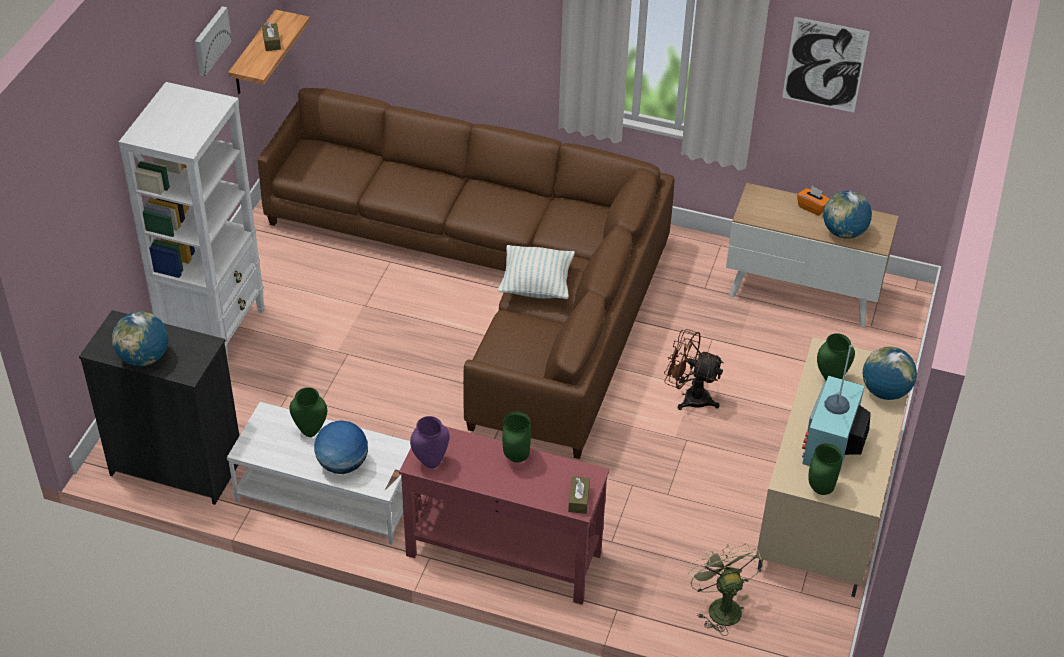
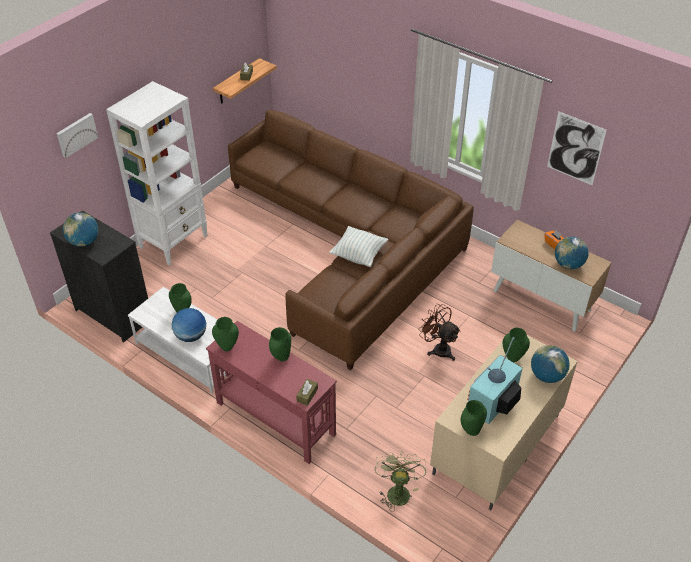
camera: 20 degrees right, 0 degrees up
(210, 40) = (198, 64): picture -> picture (76, 134)
(430, 462) = (227, 347): purple vase -> green vase

